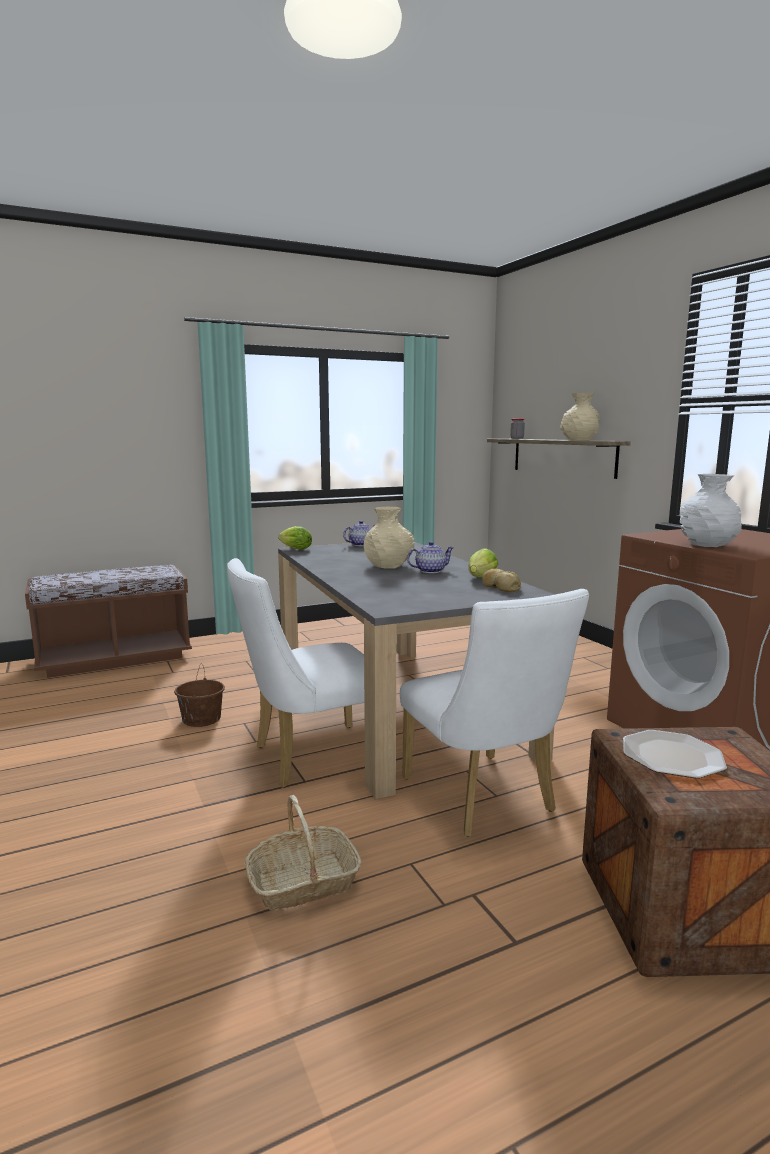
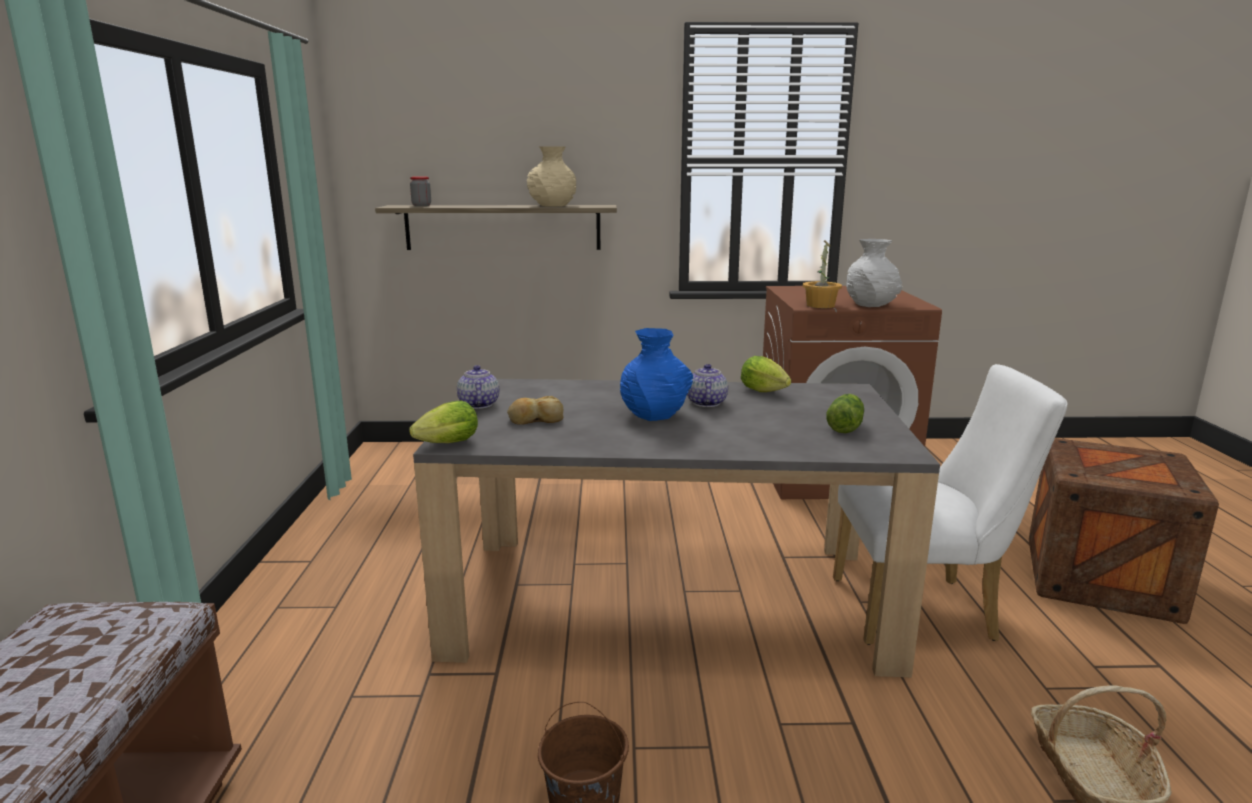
camera: 65 degrees left, 5 degrees up
(309, 757) = (787, 704): white chair -> none
(389, 566) = (655, 414): beige vase -> blue vase
(428, 596) = (845, 426): none -> lettuce
(500, 587) = (816, 393): bread -> bread (535, 419)
(659, 537) = (820, 305): none -> potted plant
(673, 756) = (1116, 470): plate -> none

